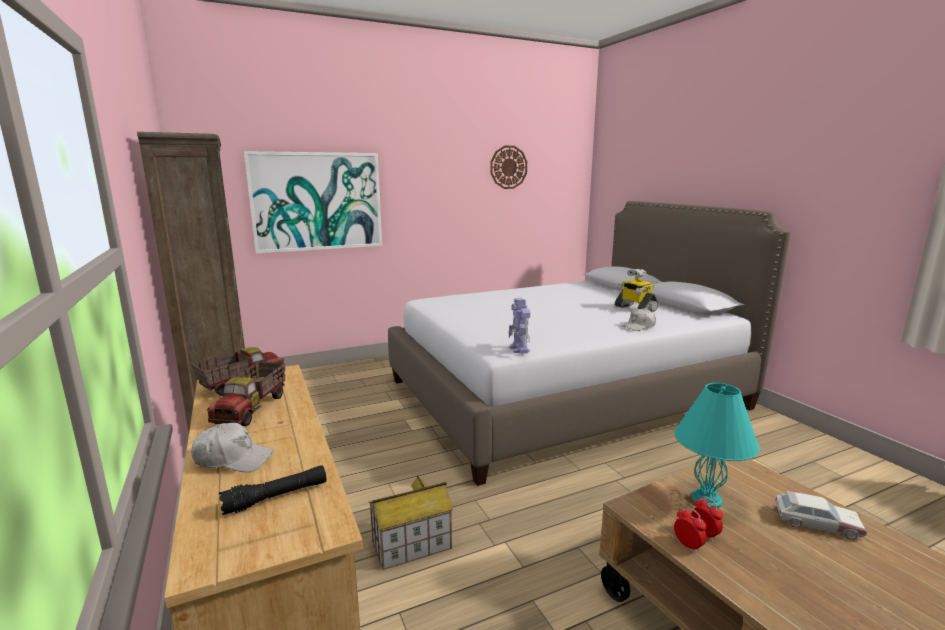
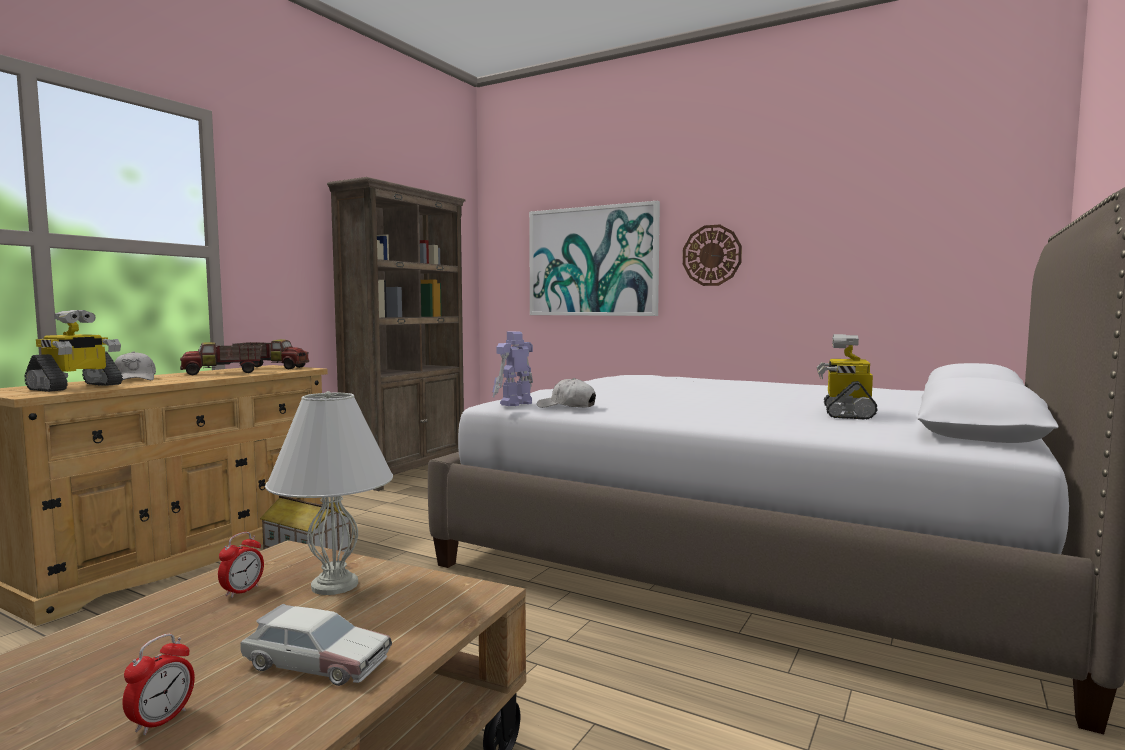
camera: 55 degrees right, 10 degrees down
(276, 497) = (76, 387): black flashlight -> toy robot
(508, 167) = (863, 203): wall clock -> wall clock (711, 255)
(639, 326) = (744, 421): white cap -> white cap (567, 406)
(687, 545) = (210, 585): alarm clock -> alarm clock (161, 721)
(706, 499) = (336, 585): turquoise table lamp -> white table lamp
(815, 523) = (315, 662): toy car -> toy car turned 60 degrees counterclockwise

